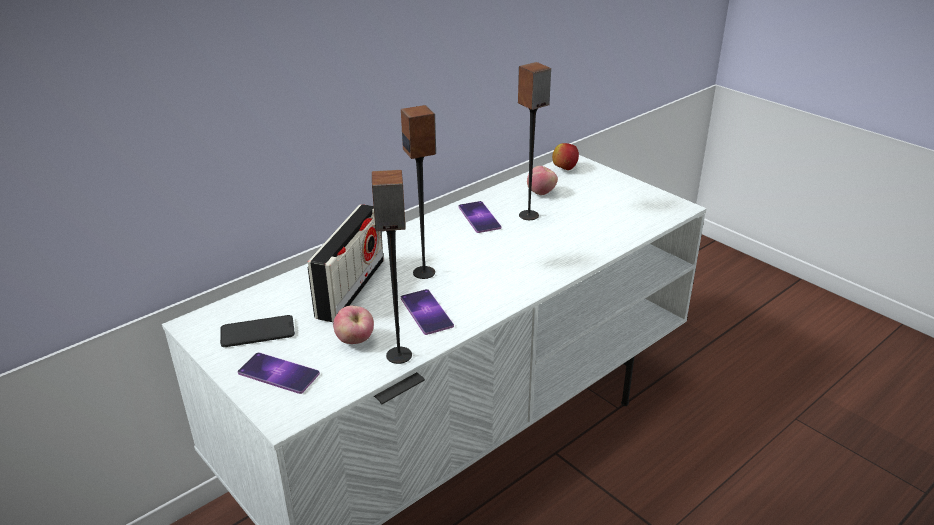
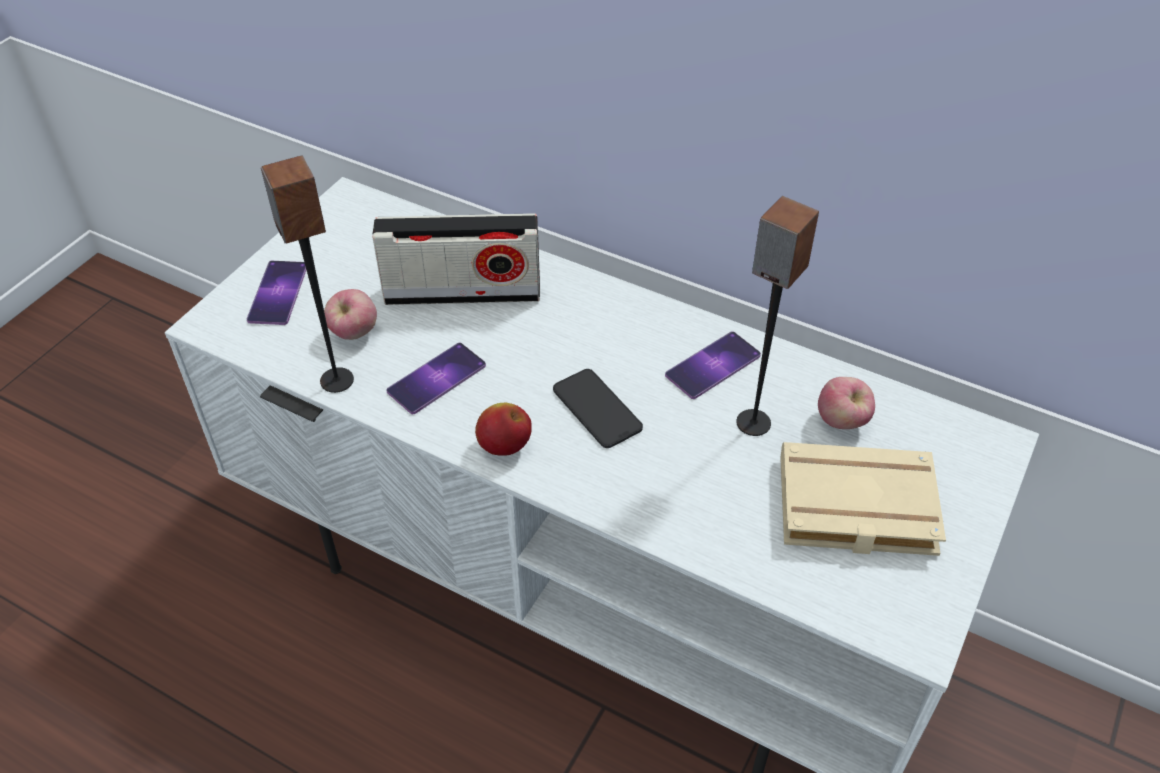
camera: 70 degrees right, 15 degrees up
(257, 332) = (347, 249): phone -> phone (597, 409)
(424, 272) = (529, 349): speaker -> none
(564, 168) = (957, 433): apple -> apple (504, 446)
(599, 203) = (853, 509): none -> beige book

